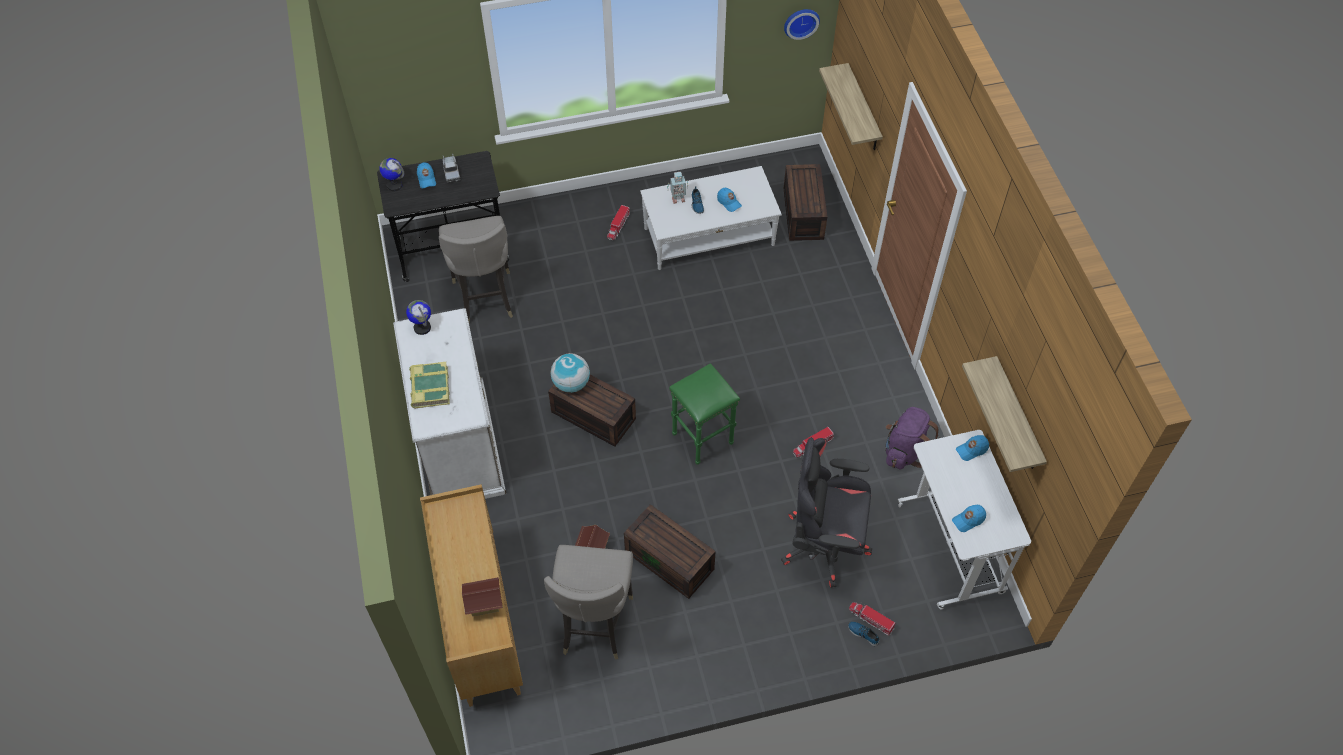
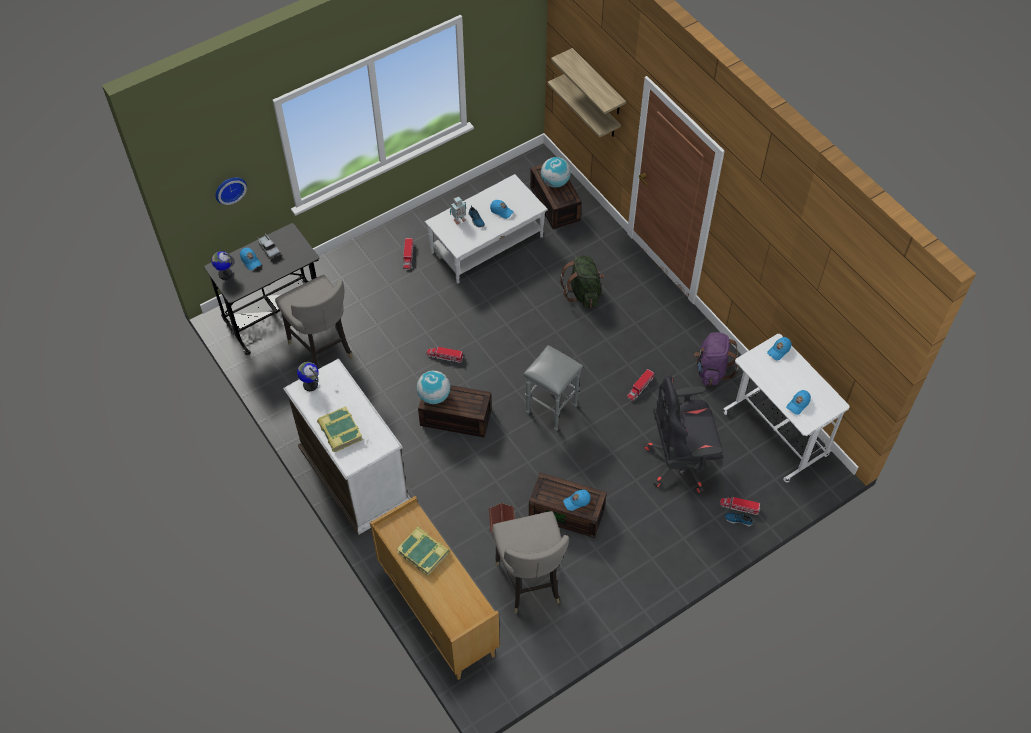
camera: 20 degrees left, 0 degrees up
(464, 550) = (423, 552): none -> book
(484, 604) = (459, 588): toy house -> none
(610, 345) = (445, 356): none -> toy truck
(677, 550) = (576, 501): none -> blue cap
(704, 438) = (553, 408): green stool -> grey stool
(793, 320) = (583, 293): none -> green backpack
(800, 22) = (520, 47): wall clock -> wall clock (229, 188)
(806, 188) = (555, 182): none -> globe
(1017, 417) = (813, 313): shelf -> shelf (598, 83)

